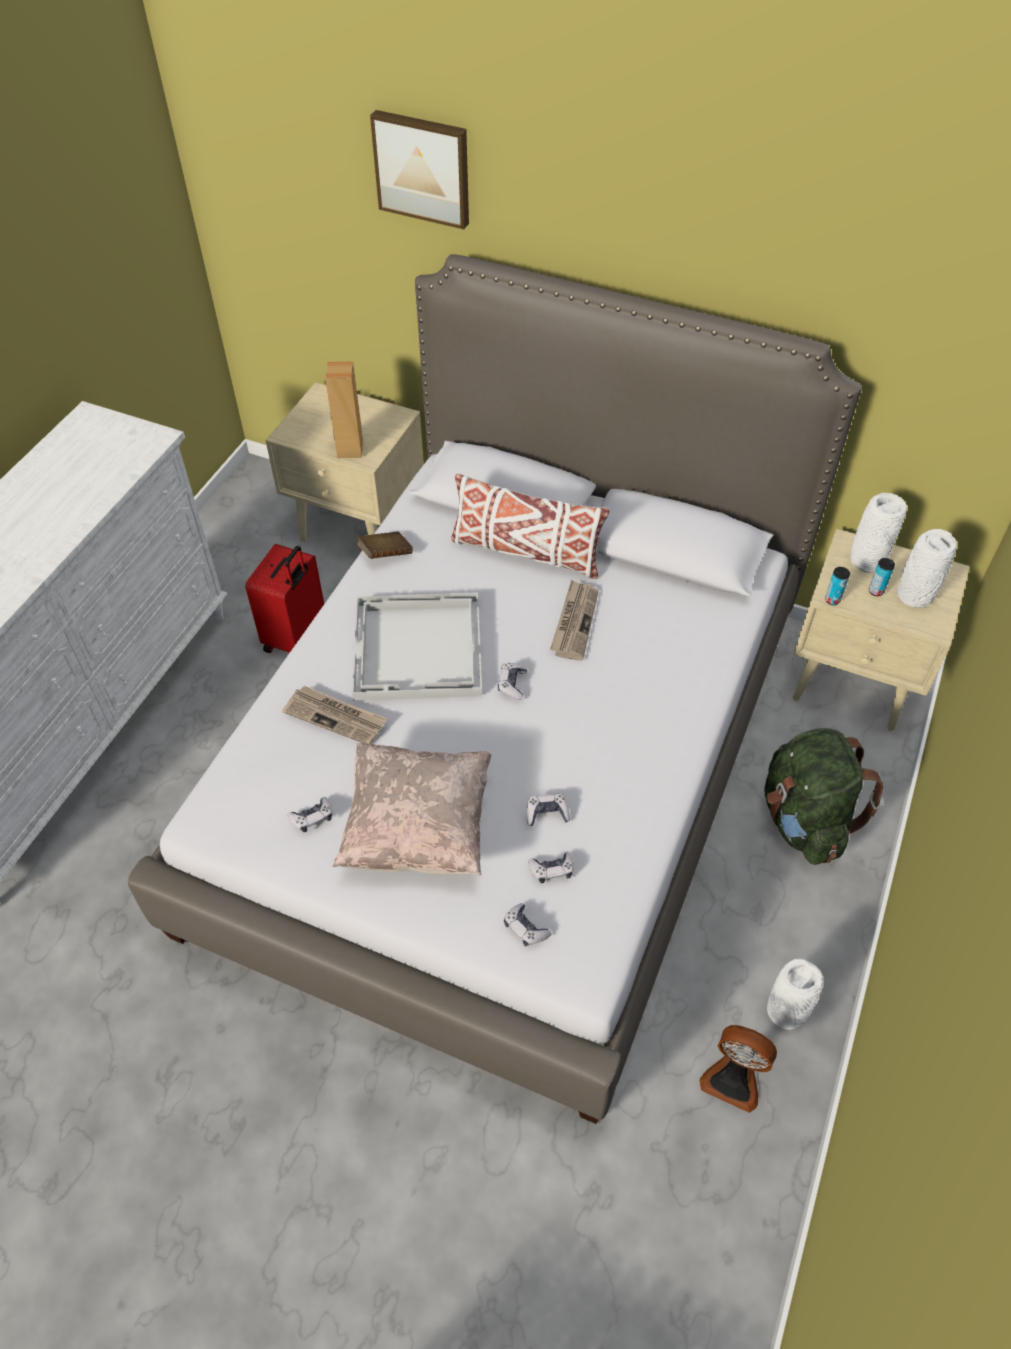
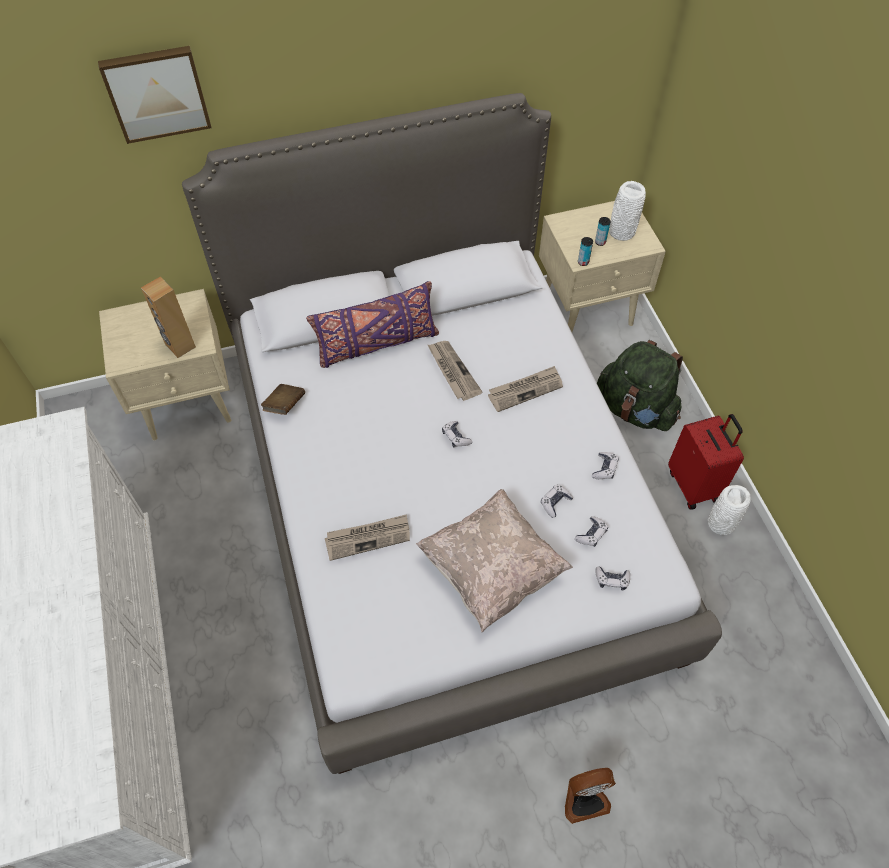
camera: 40 degrees left, 5 degrees up
(296, 637) = (221, 510): red suitcase -> red suitcase (694, 485)
(312, 818) = (421, 614): game controller -> game controller (604, 468)
(419, 650) = (375, 455): white tray -> none
(526, 552) = (377, 344): white pillow -> purple pillow
(631, 686) = (525, 390): none -> newspaper
(733, 1079) = (729, 581): fan -> fan (584, 797)
(865, 560) = (577, 226): white vase -> none

